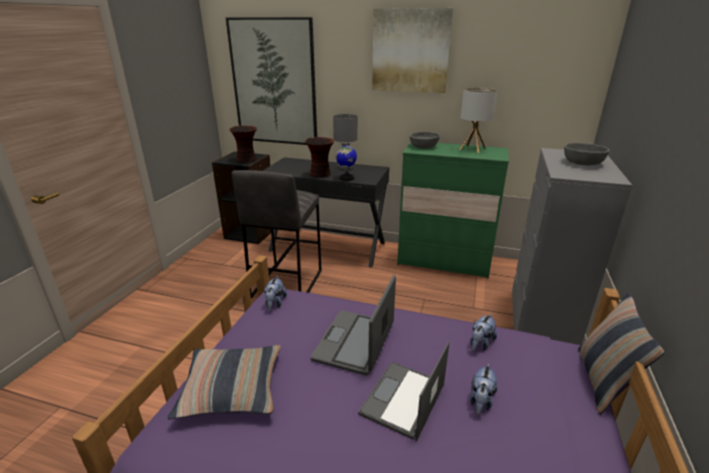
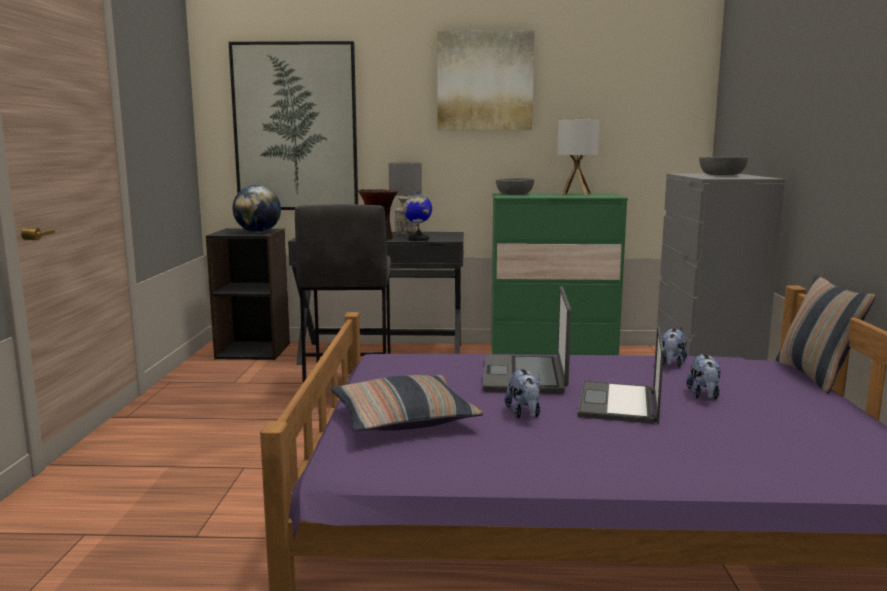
camera: 15 degrees left, 15 degrees down
(247, 160) = (258, 232): vase -> globe
(275, 303) = (391, 361): plush toy -> plush toy (524, 414)

